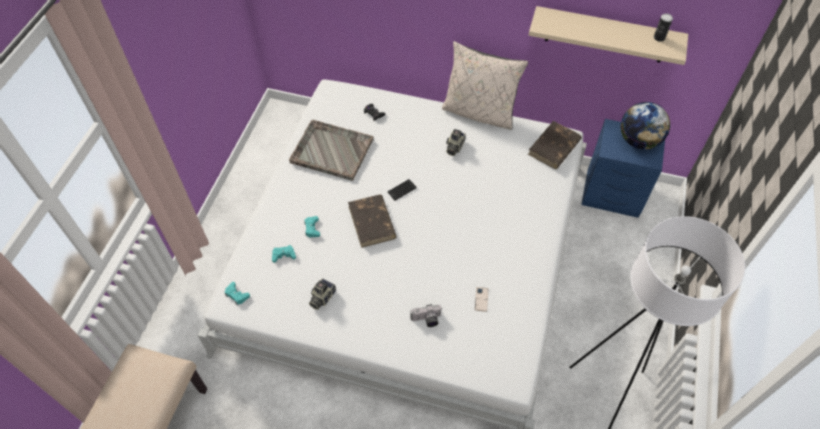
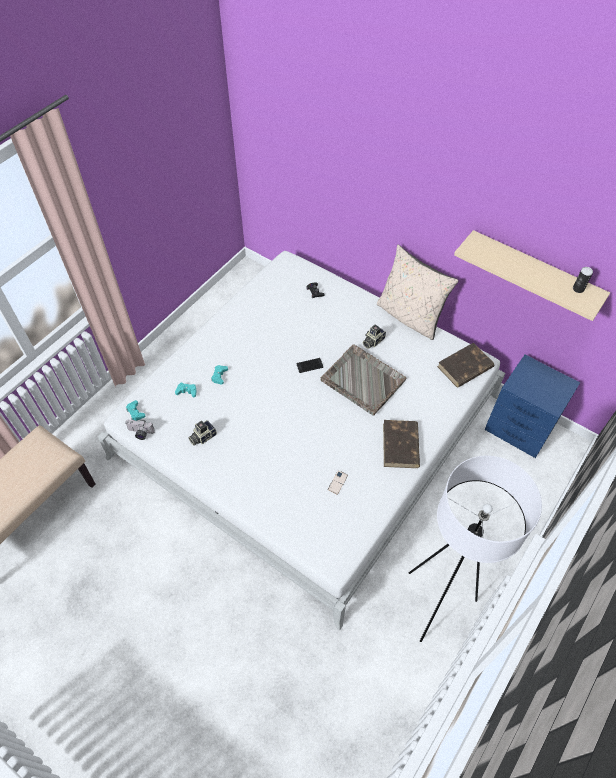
camera: 20 degrees right, 0 degrees up
(331, 150) = (264, 314): grey tray -> grey tray (362, 380)
(372, 223) = (271, 386): brown book -> brown book (400, 446)
(426, 320) = (281, 485): camera -> camera (140, 433)
(638, 141) = (548, 384): globe -> none

